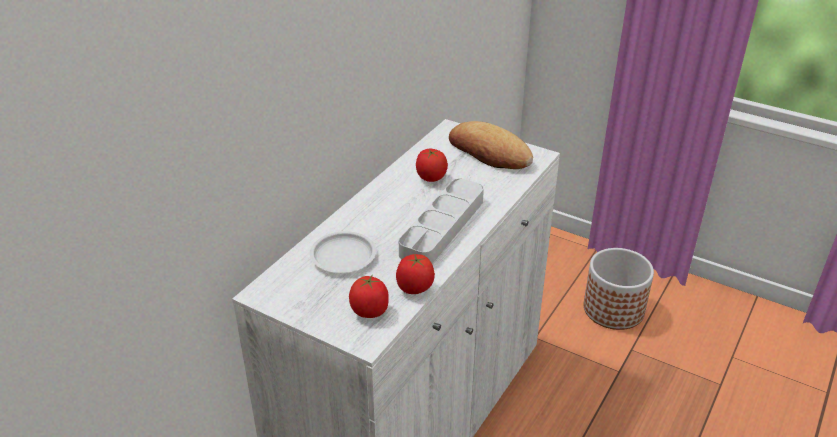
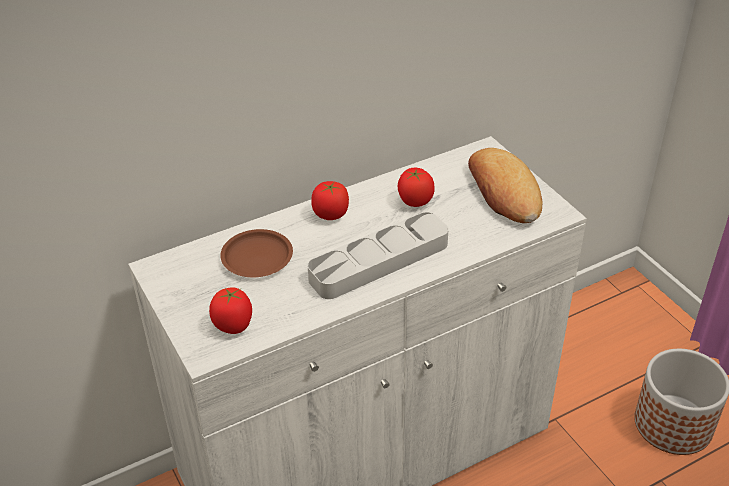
camera: 30 degrees right, 5 degrees up
(343, 256) = (257, 258): white plate -> brown plate
(414, 288) = (295, 318): tomato -> tomato (330, 215)

